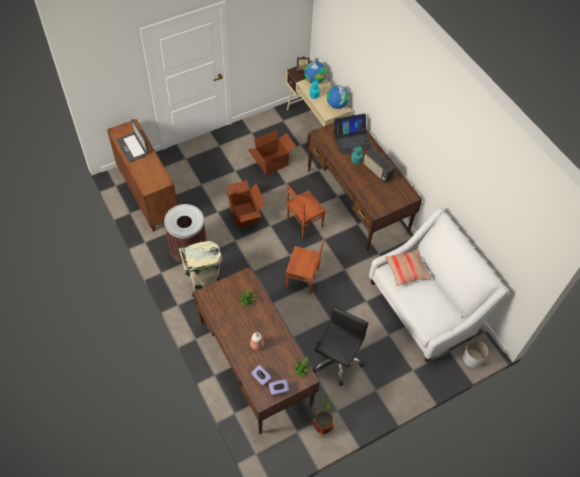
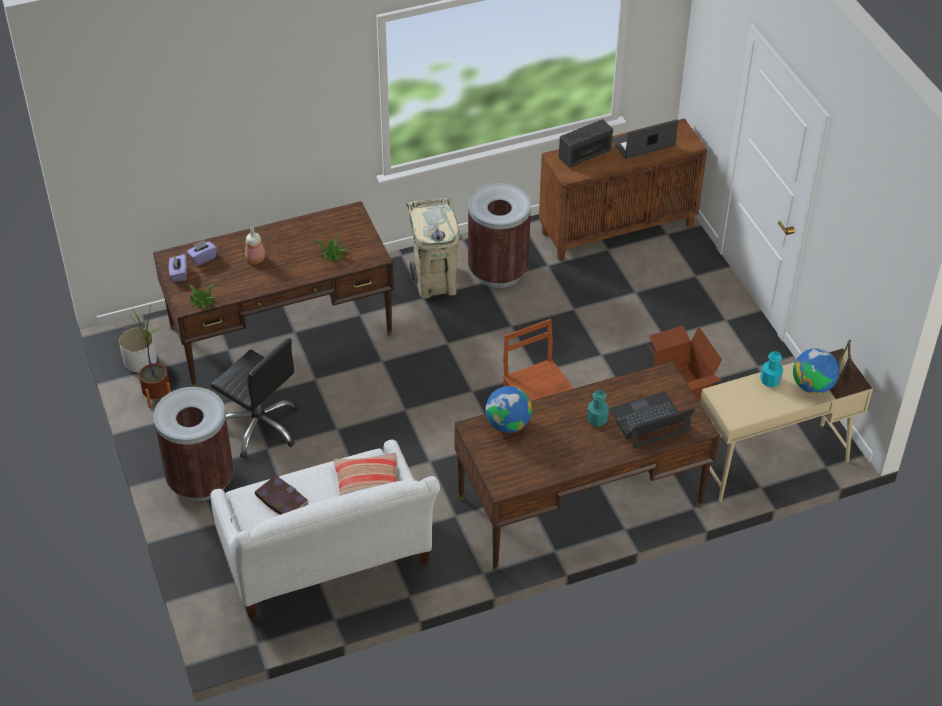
camera: 100 degrees right, 10 degrees down
(245, 215) = (563, 342): cardboard box -> none
(303, 279) = (420, 403): brown chair -> none
(337, 105) = (744, 411): globe -> globe (508, 424)
(352, 140) = (649, 421): laptop -> laptop turned 75 degrees clockwise
(377, 172) = (567, 446): radio -> radio (584, 155)
(383, 385) = (200, 480): none -> brown trash can
(426, 310) = (281, 499): none -> book
(472, 358) = (212, 613): white planter -> white planter (140, 360)

